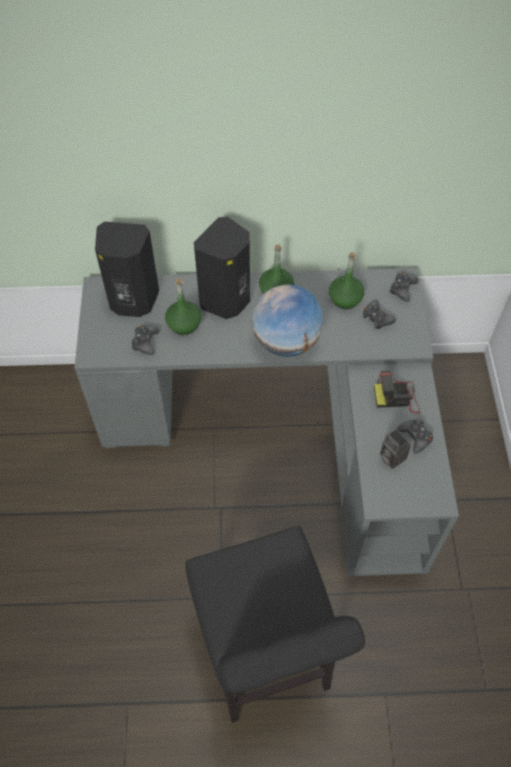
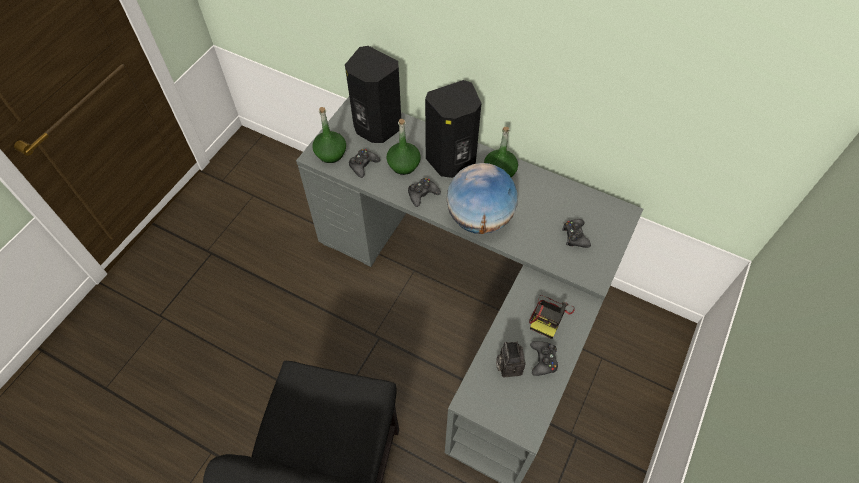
camera: 30 degrees right, 0 degrees up
(345, 299) = (557, 206): green bottle -> green bottle (331, 153)
(397, 397) = (549, 316): camera -> camera turned 90 degrees counterclockwise
(402, 289) = (617, 221): black game controller -> black game controller (422, 194)

